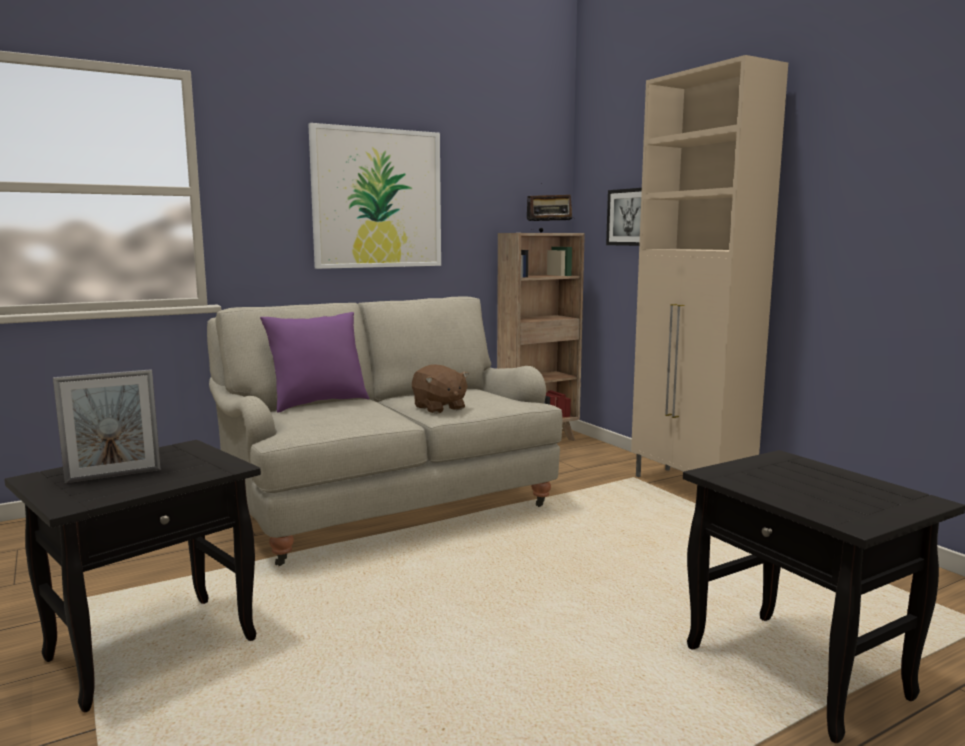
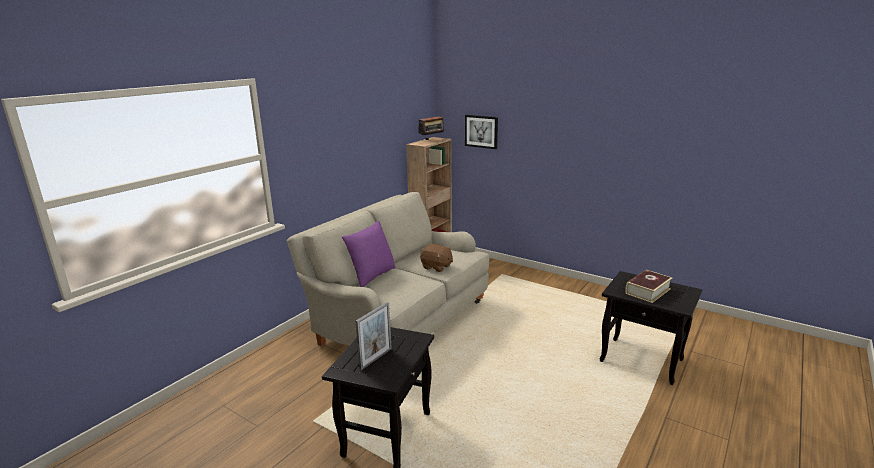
camera: 25 degrees left, 10 degrees up
(377, 199) = (350, 137): picture -> none
(690, 488) = (532, 275): beige cabinet -> none
(801, 485) = (647, 291): none -> book

